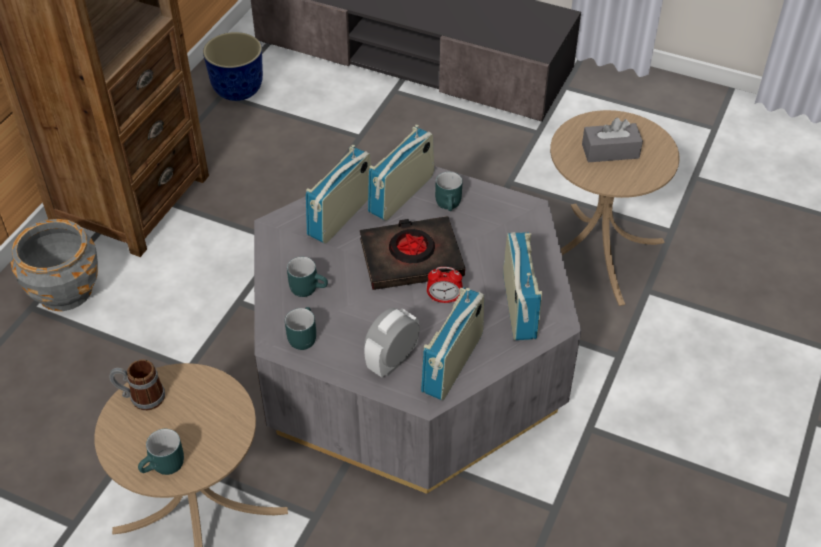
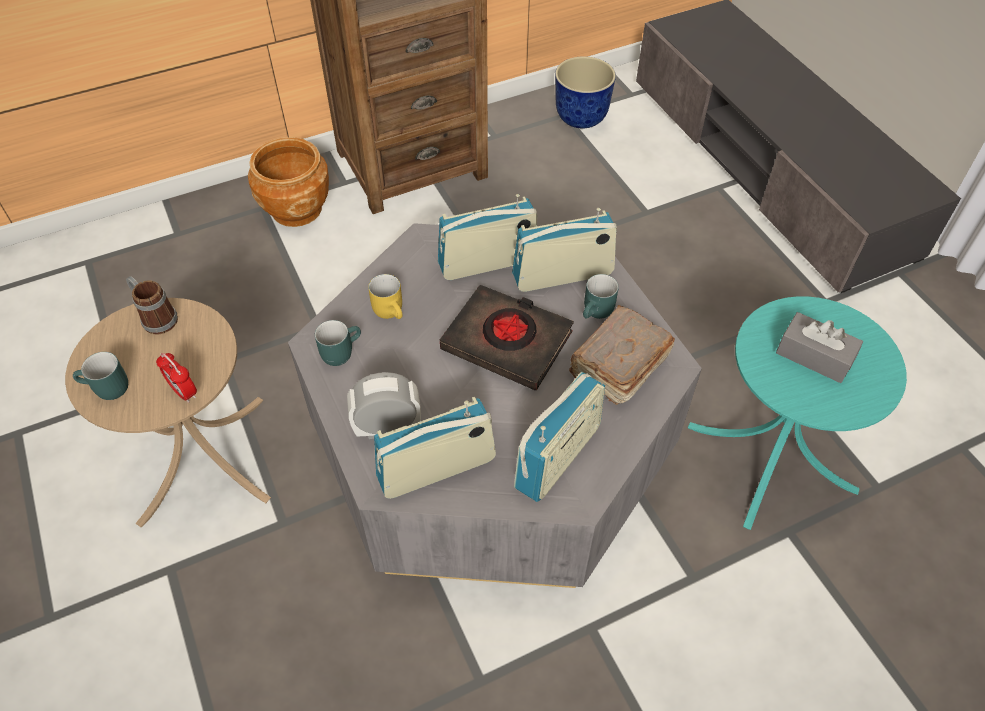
camera: 40 degrees right, 5 degrees up
(65, 290) = (297, 209): grey planter -> brown planter
(308, 287) = (392, 311): turquoise mug -> yellow mug
(444, 299) = (495, 401): alarm clock -> alarm clock (184, 392)
(497, 230) = (618, 366): none -> brown book
(596, 252) = (771, 457): beige side table -> turquoise side table

